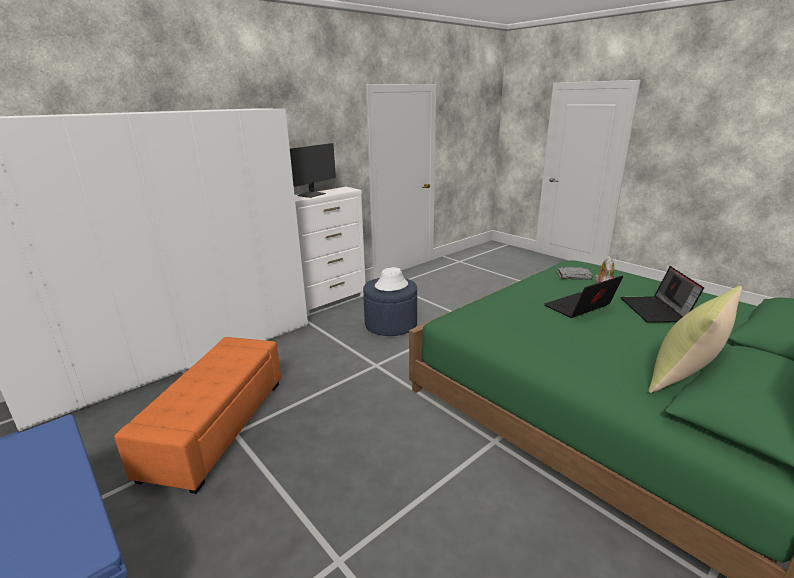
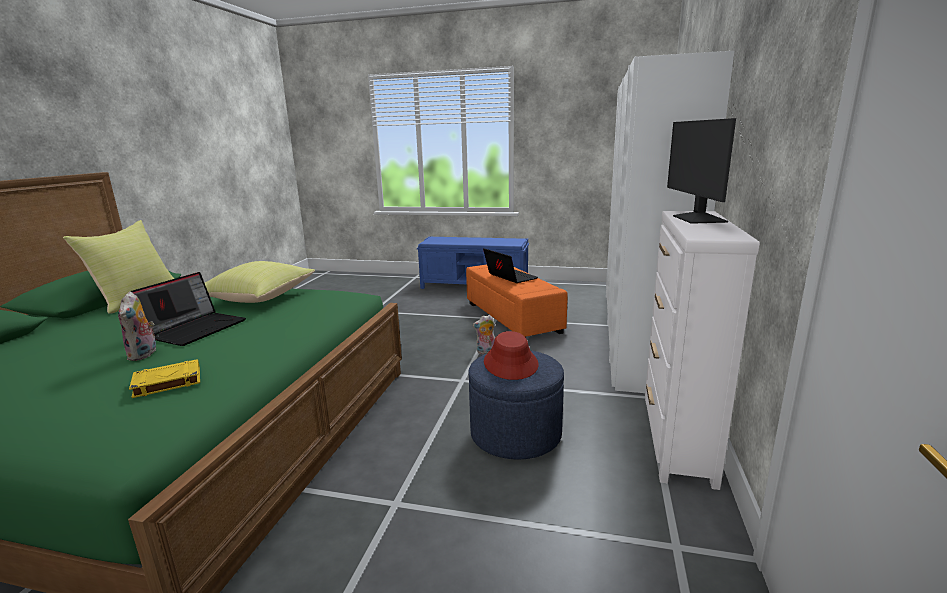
camera: 145 degrees right, 5 degrees down
(322, 385) = (486, 352): none -> plush toy
(391, 285) = (511, 363): white hat -> red hat
(537, 333) = (259, 298): none -> yellow pillow
(574, 276) = (167, 382): grey book -> yellow book
(656, 310) = (78, 349): laptop -> laptop (509, 277)

